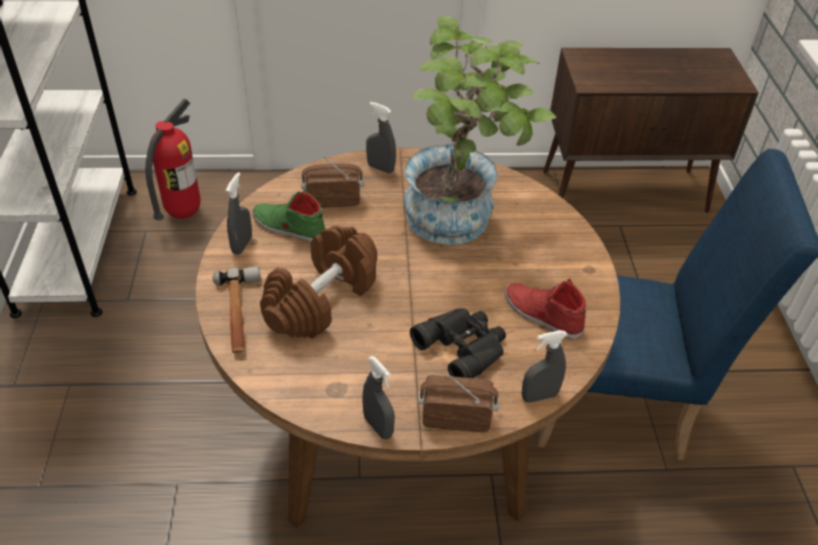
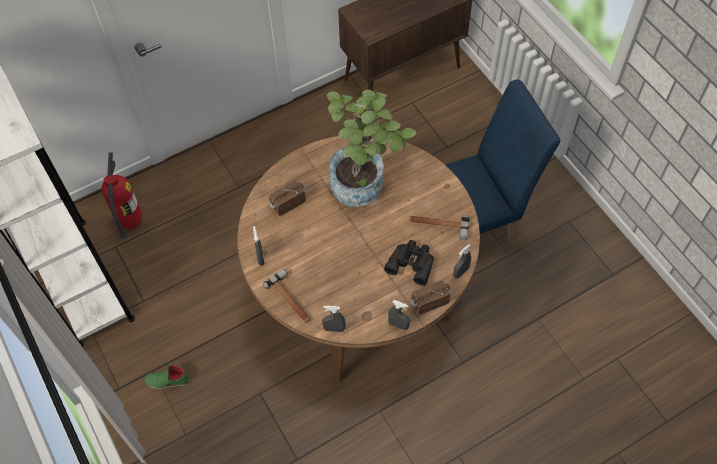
camera: 25 degrees left, 15 degrees up
(288, 227) = (277, 234): green shoe -> green shoe (167, 381)
(321, 299) = (325, 270): brown dumbbell -> none
(380, 168) = (299, 168): grey spray bottle -> grey spray bottle (334, 329)
(542, 315) = (438, 225): red shoe -> hammer

